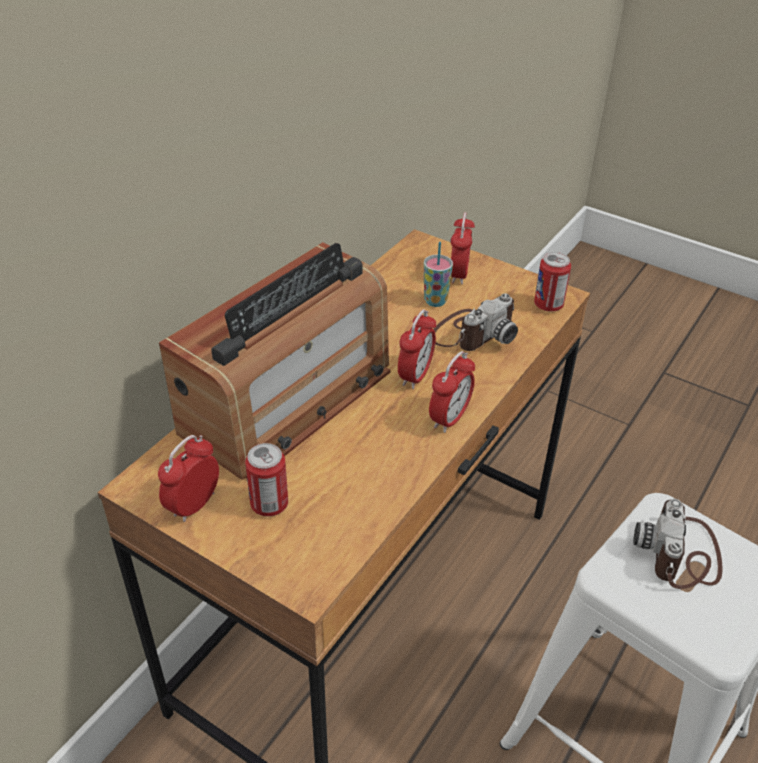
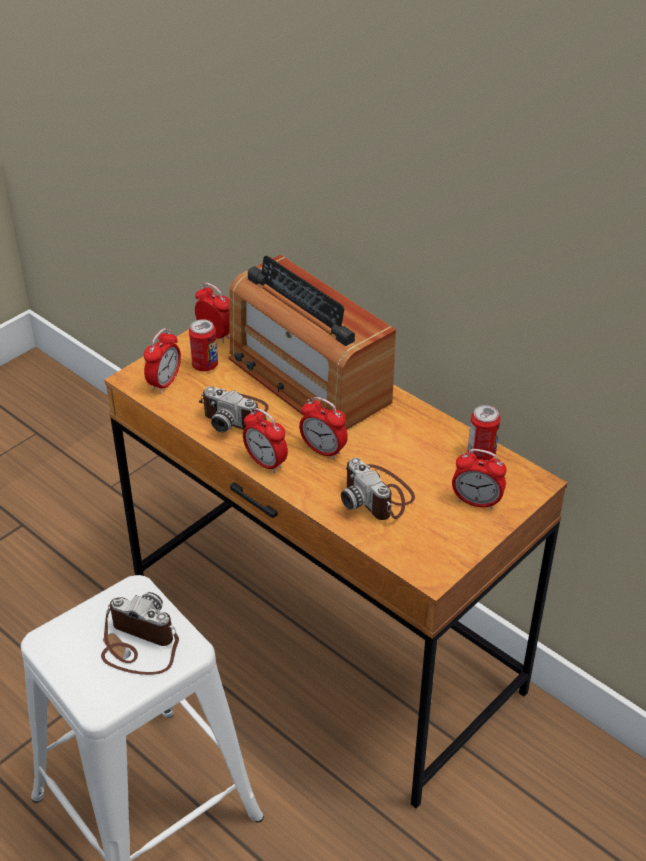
camera: 100 degrees right, 0 degrees up
(314, 543) = (164, 383): none -> alarm clock
(369, 456) = (236, 414): none -> camera
(435, 301) = (431, 478): cup -> none
(548, 305) = (415, 559): can -> can (481, 453)

